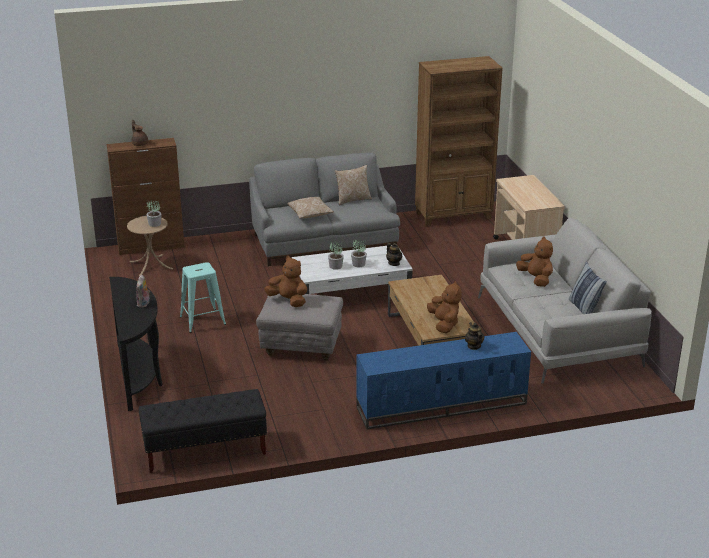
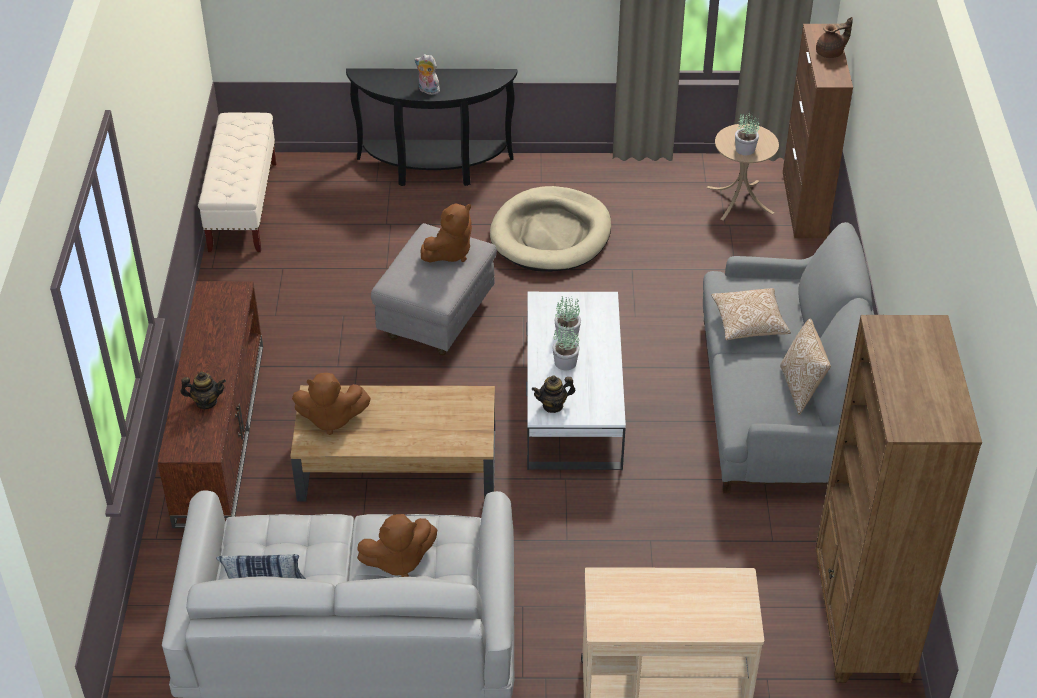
camera: 105 degrees right, 15 degrees up
(202, 321) = (551, 234): turquoise stool -> beige dog bed
(205, 451) = (243, 207): black bench -> beige bench
(441, 406) = (219, 431): blue tv stand -> brown tv stand

